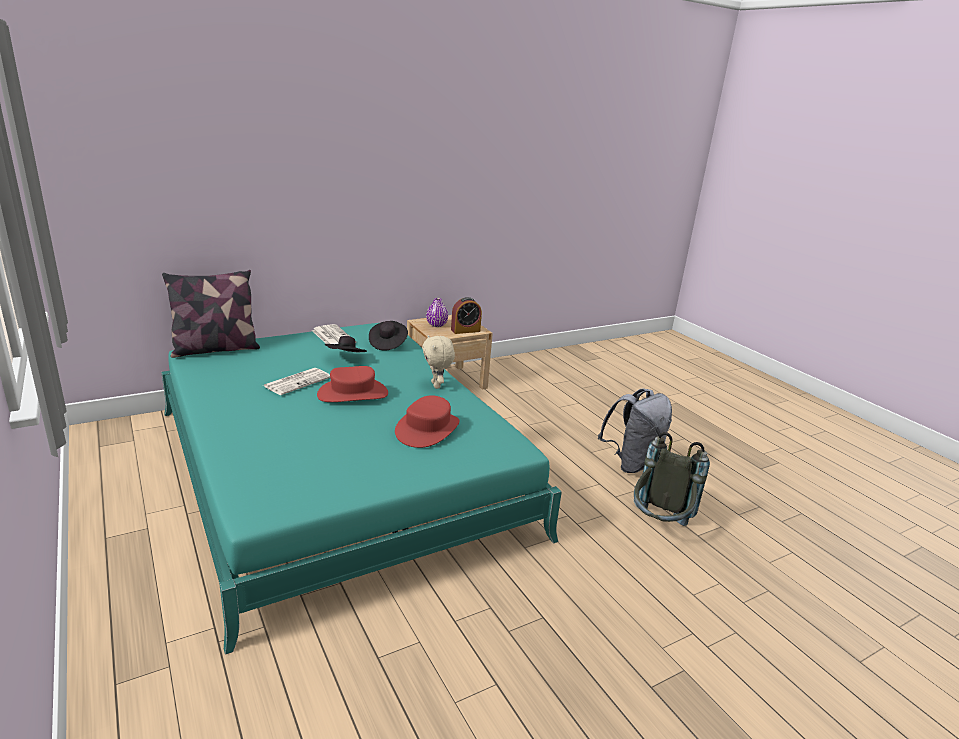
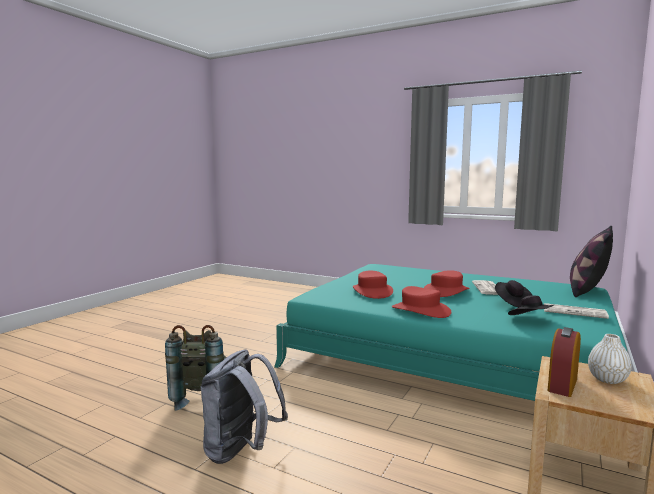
camera: 150 degrees right, 15 degrees down
(436, 325) = (607, 379): purple vase -> white vase
(437, 385) = (420, 310): beige plush toy -> red hat

